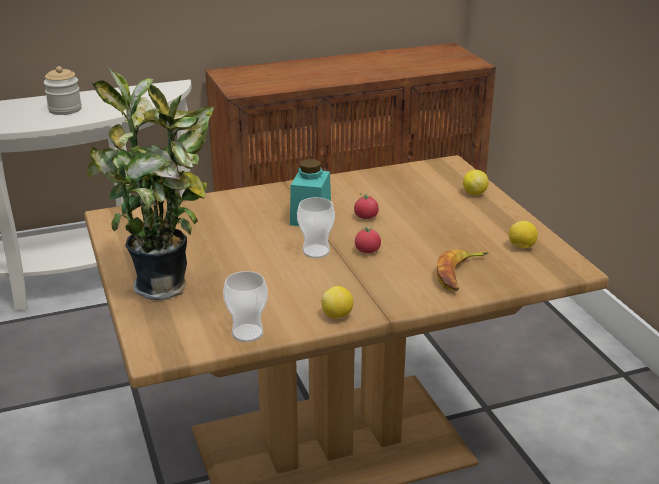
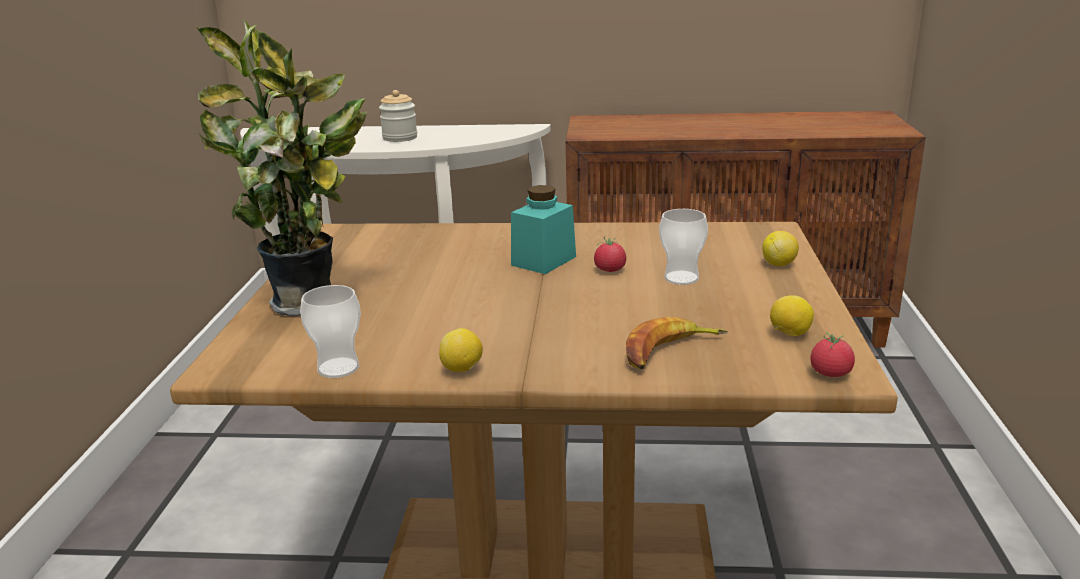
camera: 25 degrees right, 5 degrees down
(316, 251) = (511, 296): cup -> cup (681, 278)
(367, 251) = (574, 305): tomato -> tomato (830, 373)

